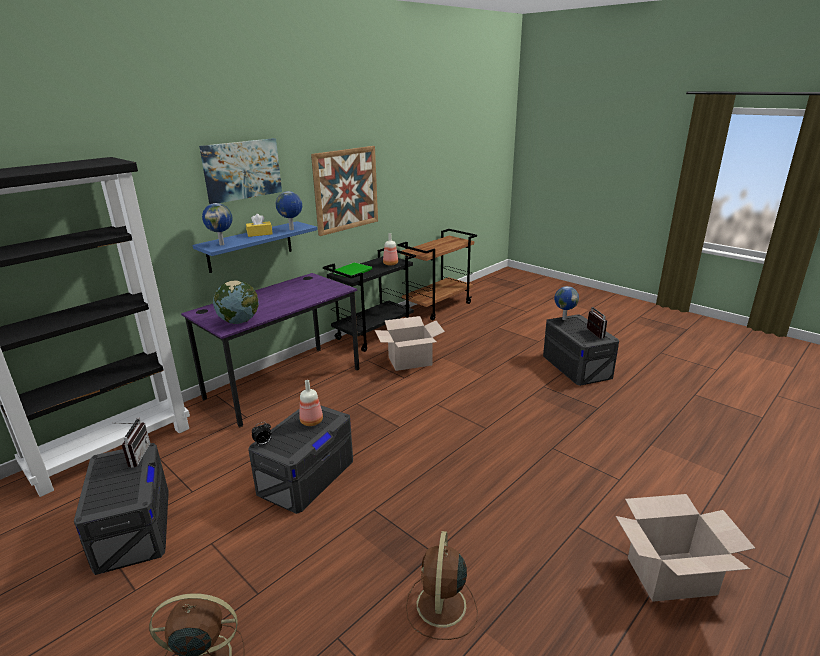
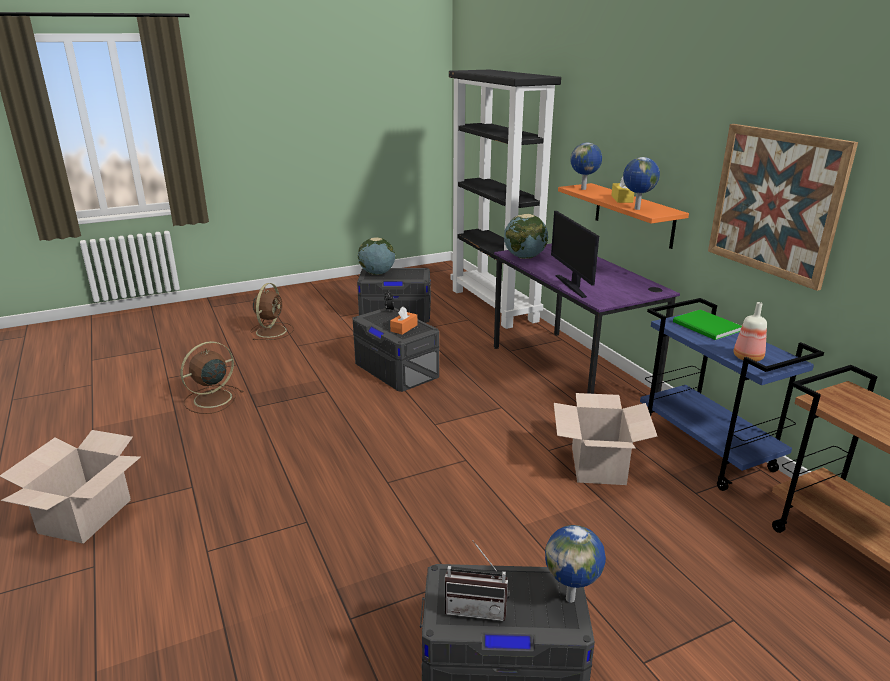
camera: 110 degrees right, 0 degrees up
(110, 497) = (377, 273): none -> globe
(135, 456) = (415, 277): radio -> none
(242, 170) = (648, 120): picture -> none
(250, 246) = (633, 215): blue shelf -> orange shelf
(312, 298) = (572, 286): none -> monitor
(312, 421) = (404, 328): bottle -> orange tissue box
(374, 334) = (707, 451): black cart -> blue cart
(441, 607) = (211, 399): brown fan -> brown fan turned 75 degrees counterclockwise

